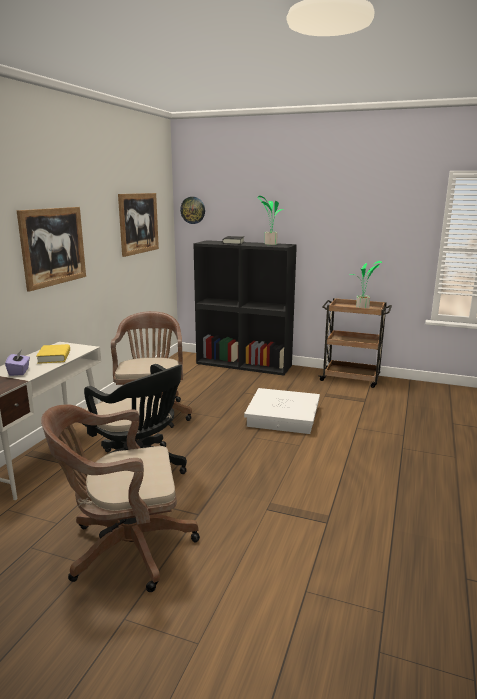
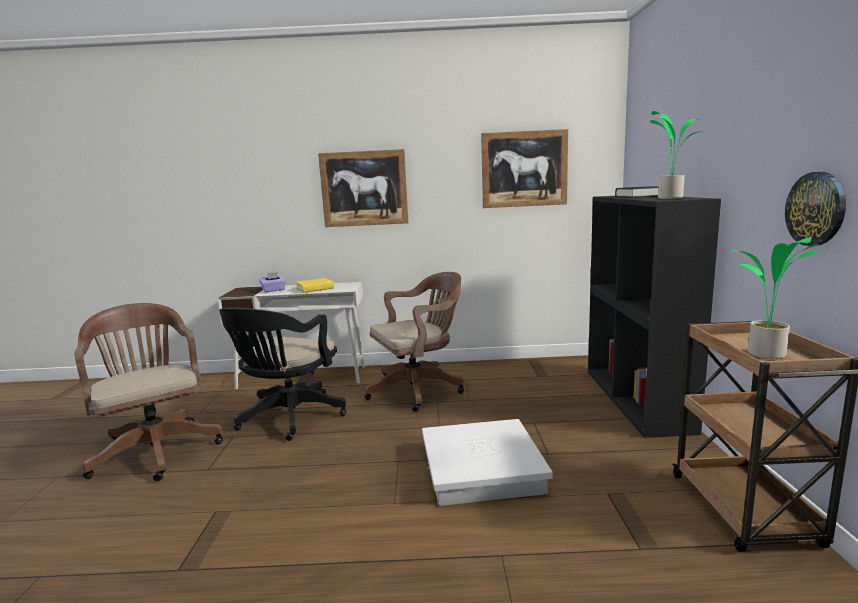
camera: 70 degrees right, 5 degrees down
(193, 210) = (635, 149): wall clock -> wall clock (816, 209)

